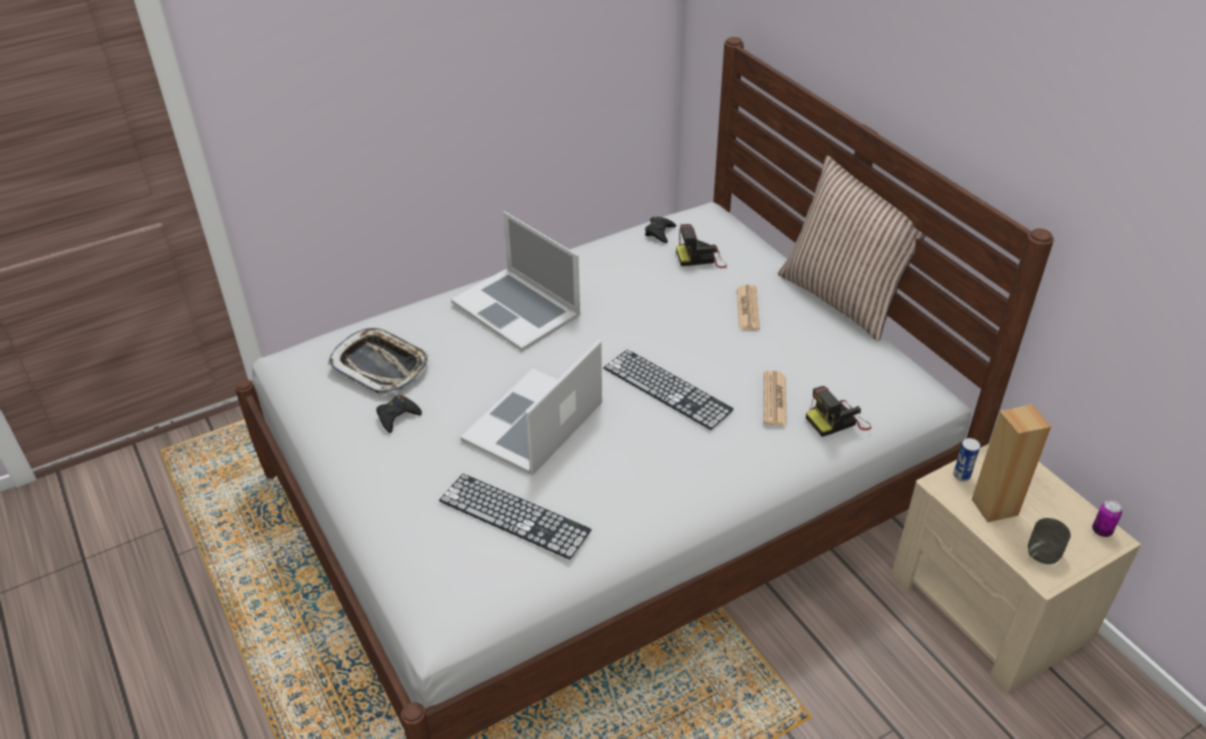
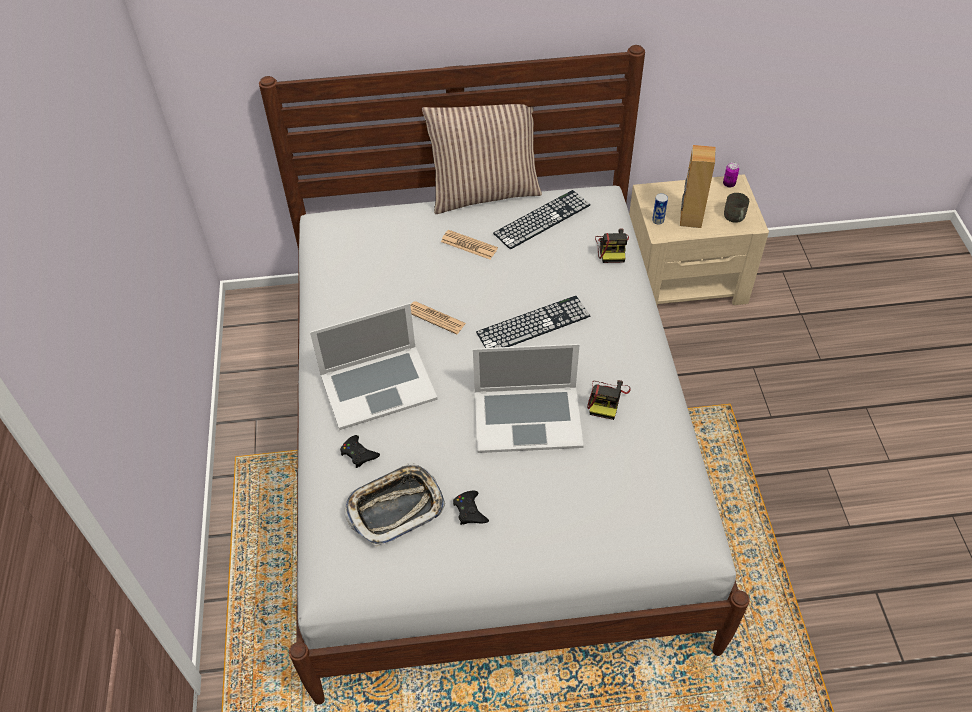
camera: 65 degrees left, 10 degrees up
(514, 515) = (622, 461): keyboard -> keyboard (542, 219)
(534, 422) = (527, 418): laptop -> laptop turned 60 degrees counterclockwise
(659, 232) = (336, 259): black game controller -> black game controller (358, 454)
(701, 258) = (389, 247): camera -> camera (607, 399)
(774, 399) = (575, 270): newspaper -> newspaper (435, 318)

